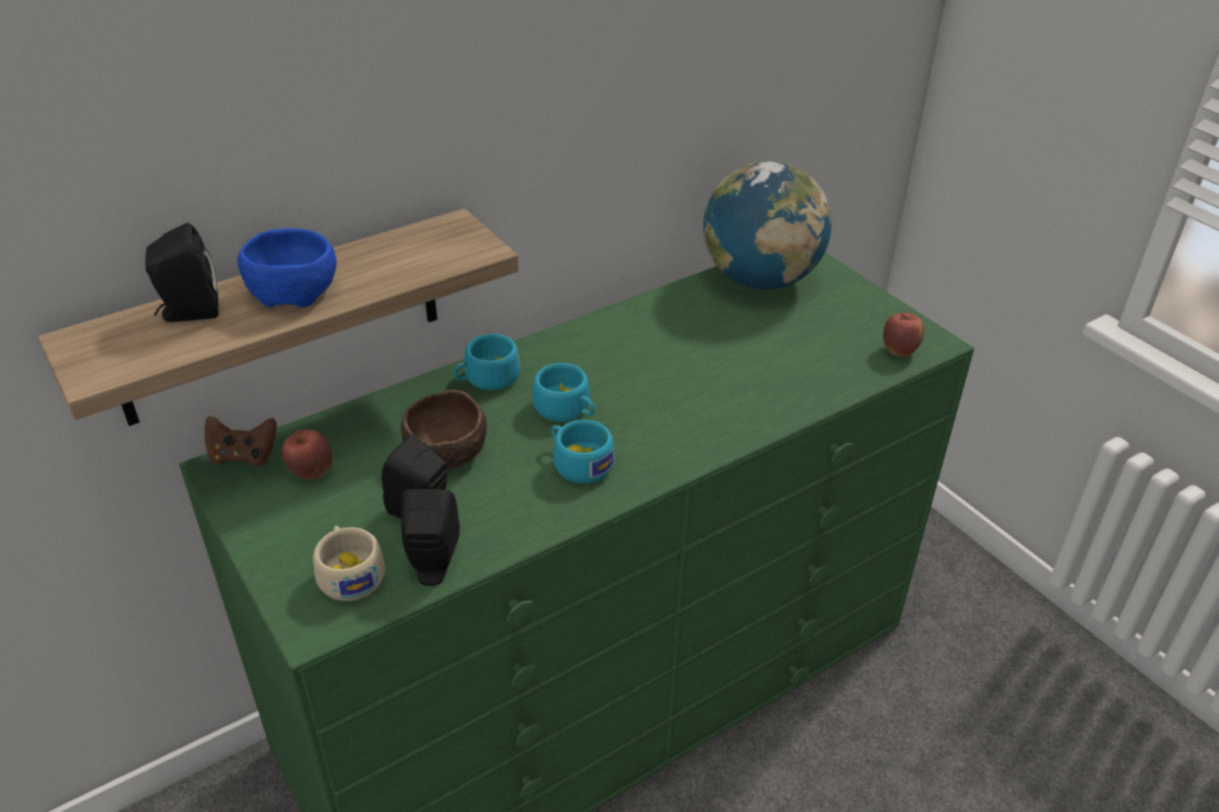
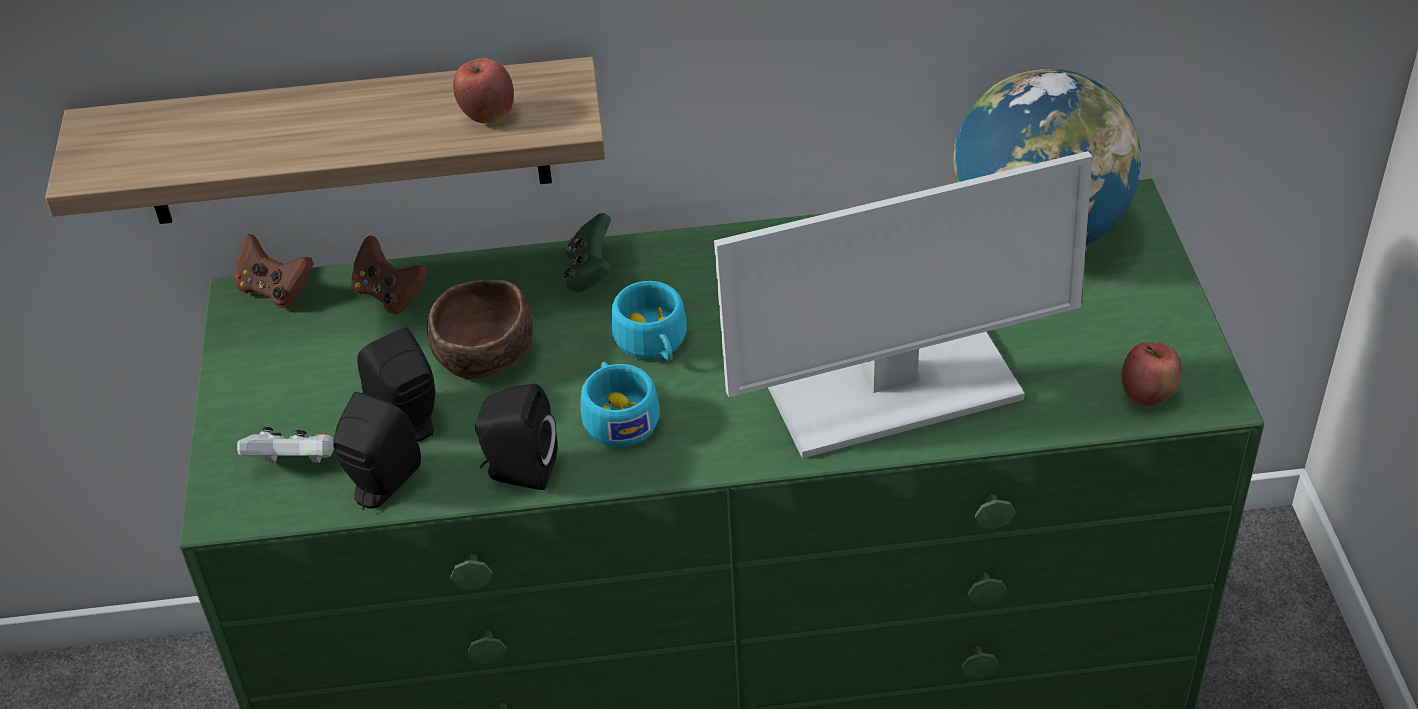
camera: 30 degrees right, 5 degrees up
(189, 312) = (214, 121): black speaker -> black speaker (518, 471)
(292, 290) = (331, 121): blue bowl -> none
(311, 473) = (329, 333): apple -> apple (487, 116)
(342, 433) = (389, 295): none -> brown game controller
(349, 573) = (295, 463): beige cup -> white game controller
(486, 378) = (590, 273): turquoise cup -> green game controller
(748, 393) = (891, 392): none -> monitor

